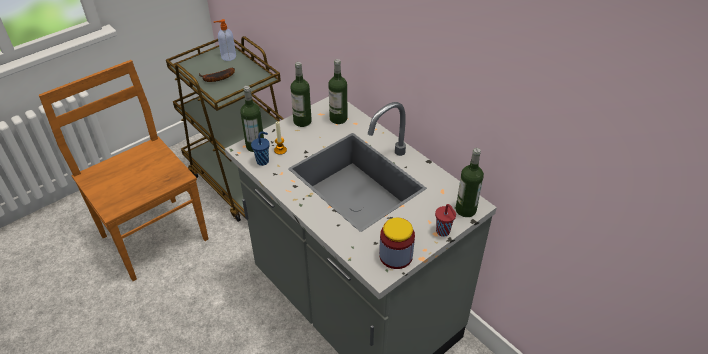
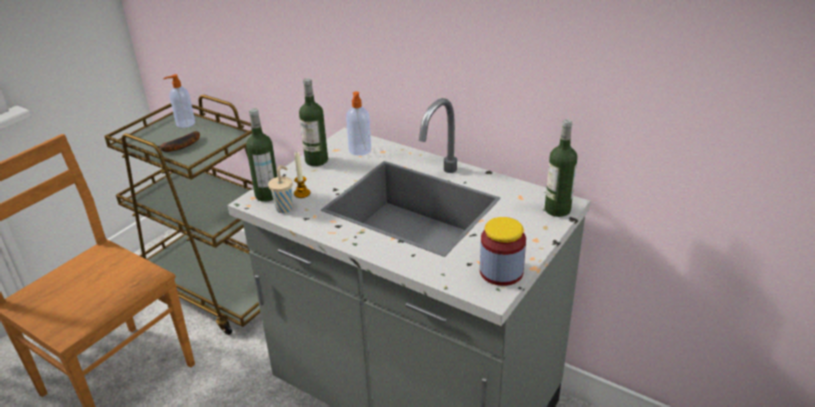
camera: 15 degrees left, 10 degrees down
(263, 161) = (285, 208): blue cup -> beige cup
(338, 118) = (360, 150): bottle -> soap dispenser
(443, 232) = (544, 236): red cup -> none

